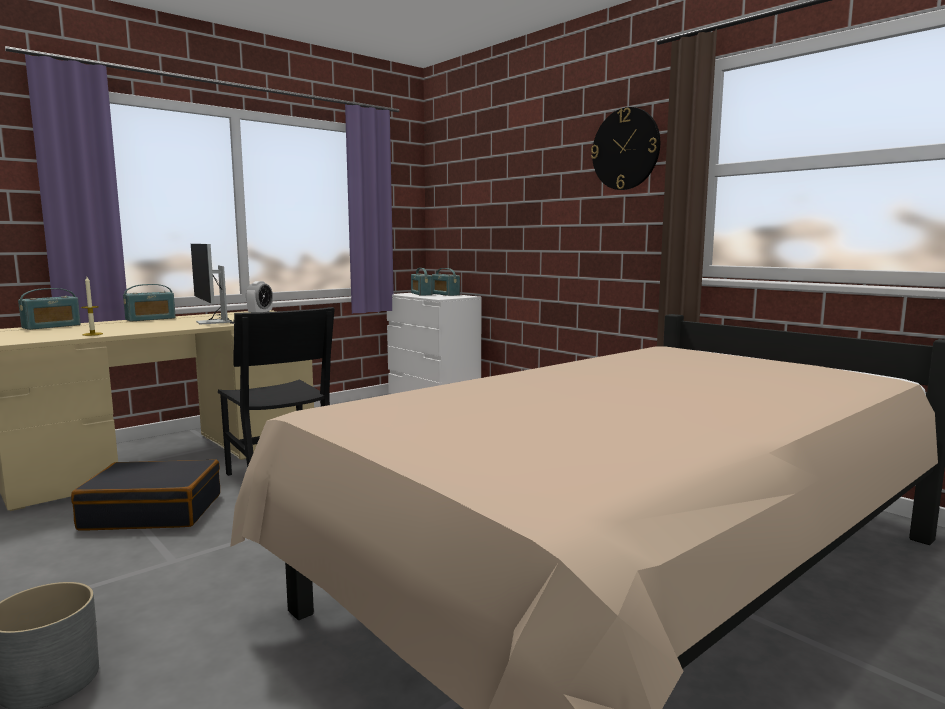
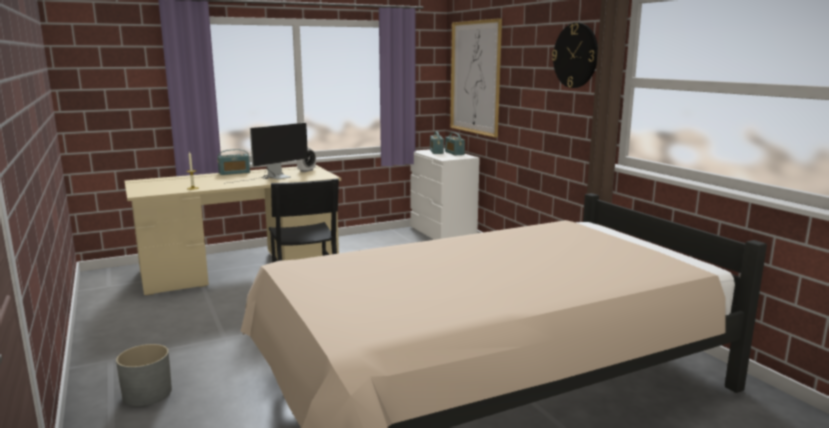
camera: 15 degrees right, 5 degrees up
(51, 326) = (173, 178): radio -> none
(153, 511) = (222, 304): black suitcase -> none
(214, 321) = (272, 178): monitor -> monitor turned 120 degrees counterclockwise
(470, 197) = (475, 77): none -> picture

